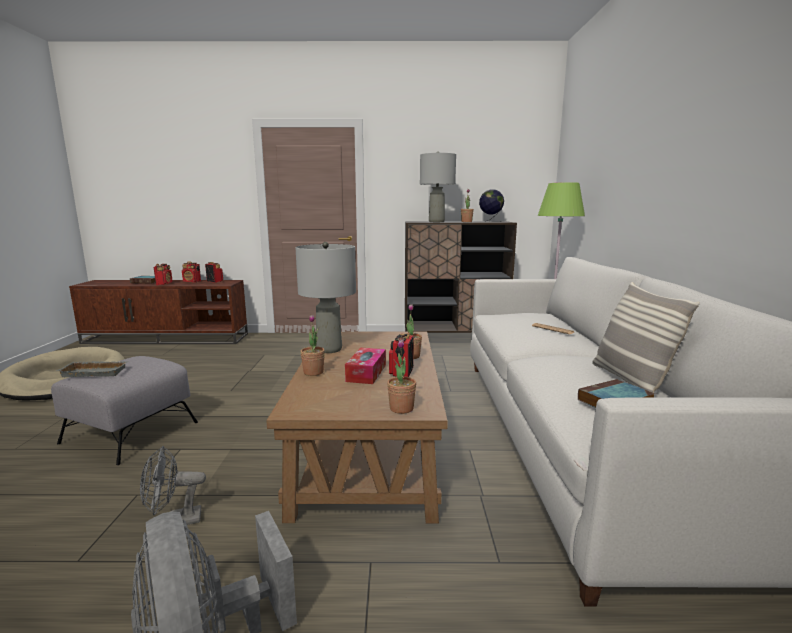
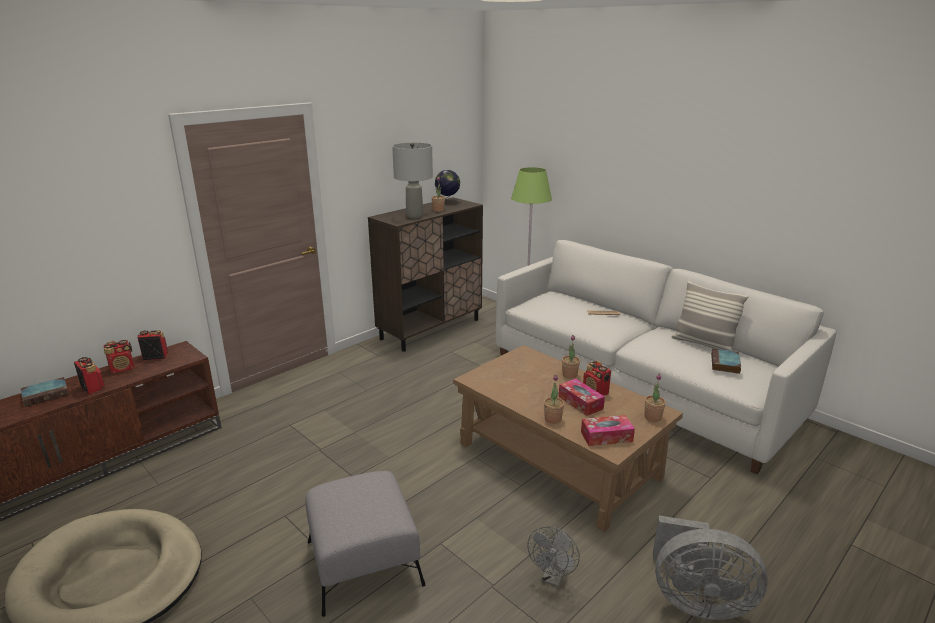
camera: 45 degrees left, 10 degrees up
(96, 372) = (351, 518): grey tray -> none
(317, 399) = (606, 436): none -> tissue box
(329, 349) = (509, 394): grey table lamp -> none

